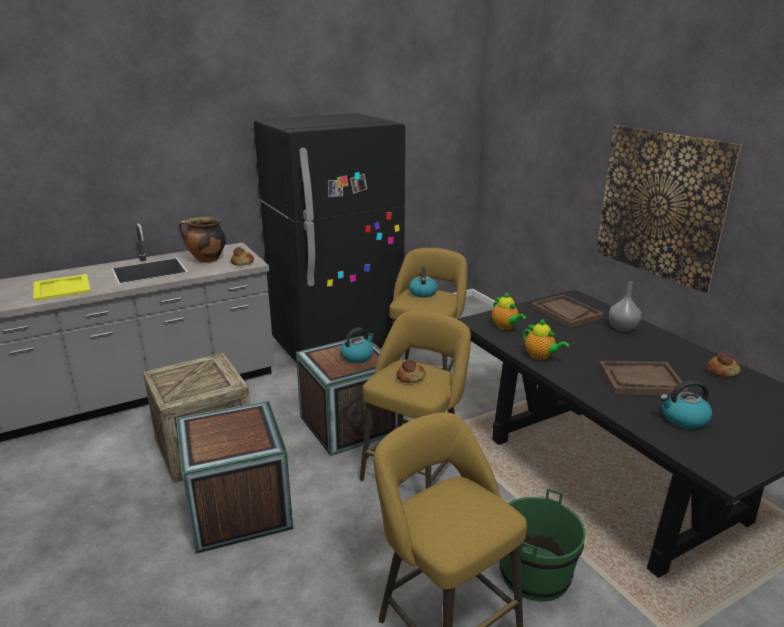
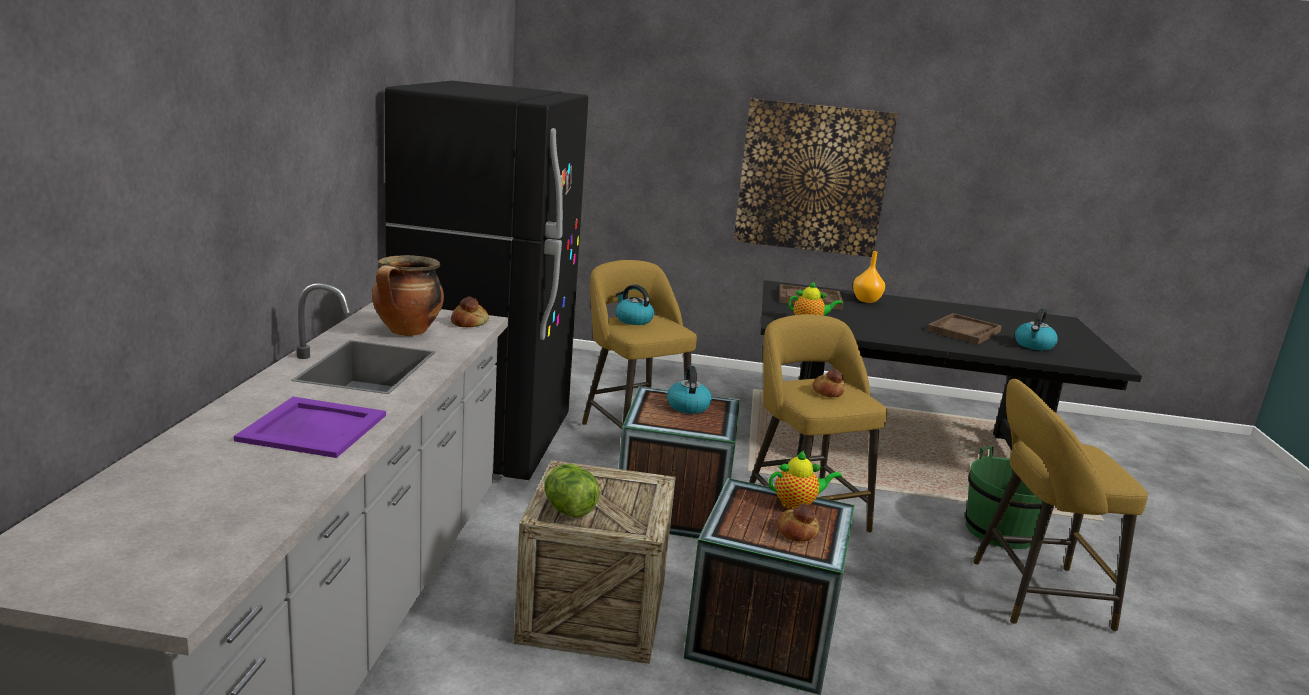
camera: 55 degrees left, 5 degrees down
(61, 287) = (312, 428): yellow tray -> purple tray
(169, 376) = (568, 510): none -> lettuce
(541, 357) = (886, 336): teapot -> teapot (797, 504)
(622, 328) = (866, 300): grey vase -> orange vase
(722, 372) = (974, 312): bread -> bread (797, 532)

